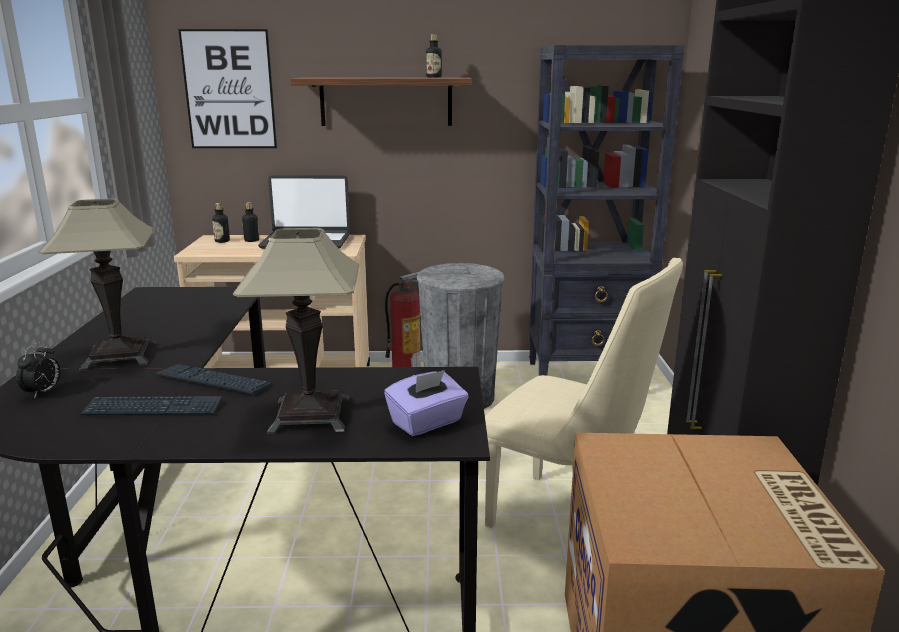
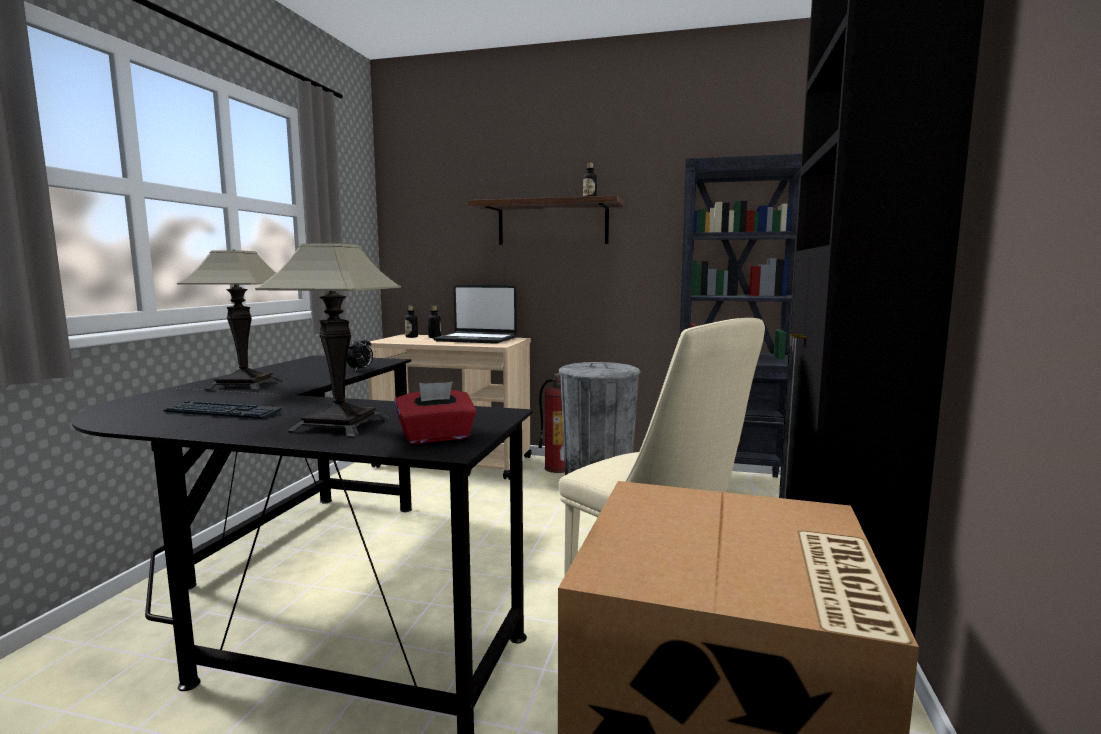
camera: 15 degrees right, 10 degrees down
(43, 393) = (159, 399): alarm clock -> alarm clock (360, 369)
(213, 381) = (292, 402): keyboard -> none
(229, 90) = (430, 217): picture -> none
(427, 423) = (436, 437): purple tissue box -> red tissue box

